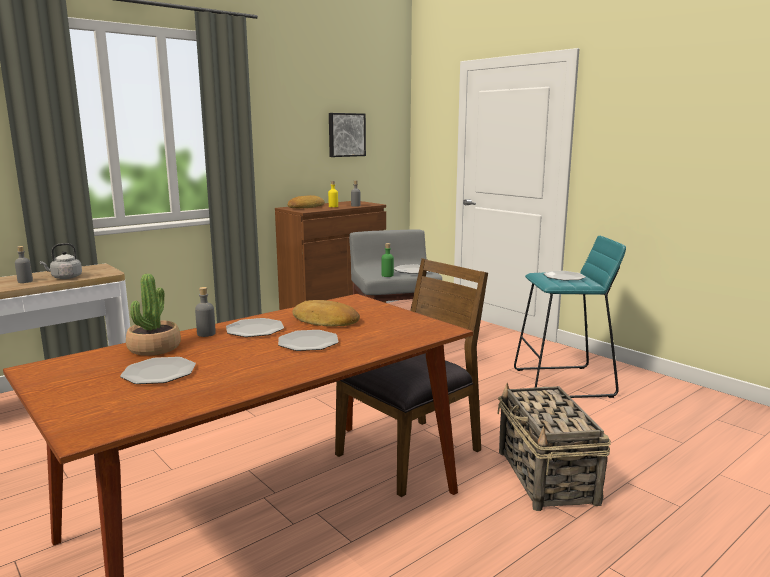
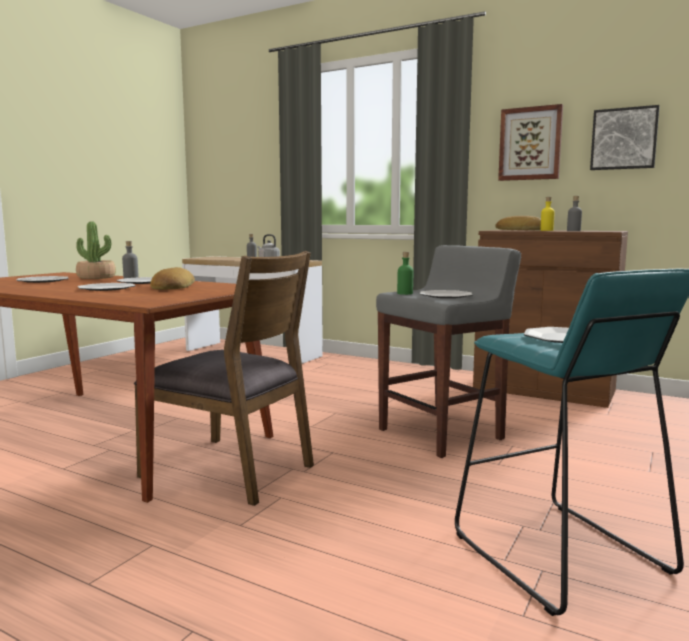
camera: 70 degrees right, 5 degrees down
(289, 134) = (530, 144): none -> picture
(547, 477) = (193, 556): basket -> none

